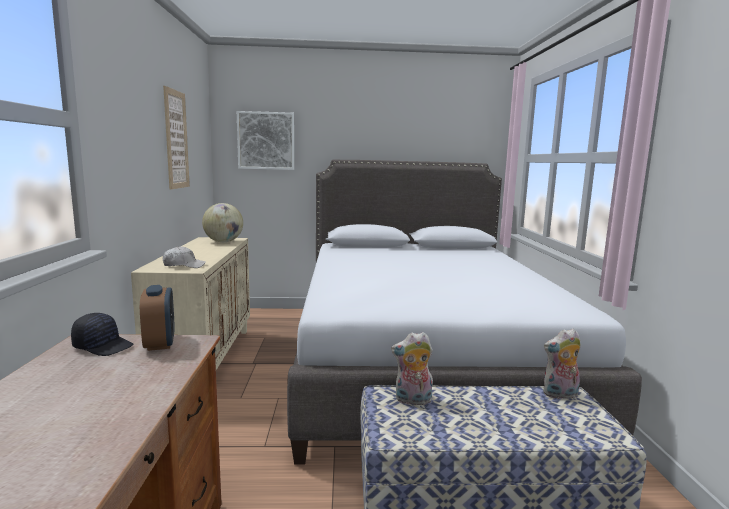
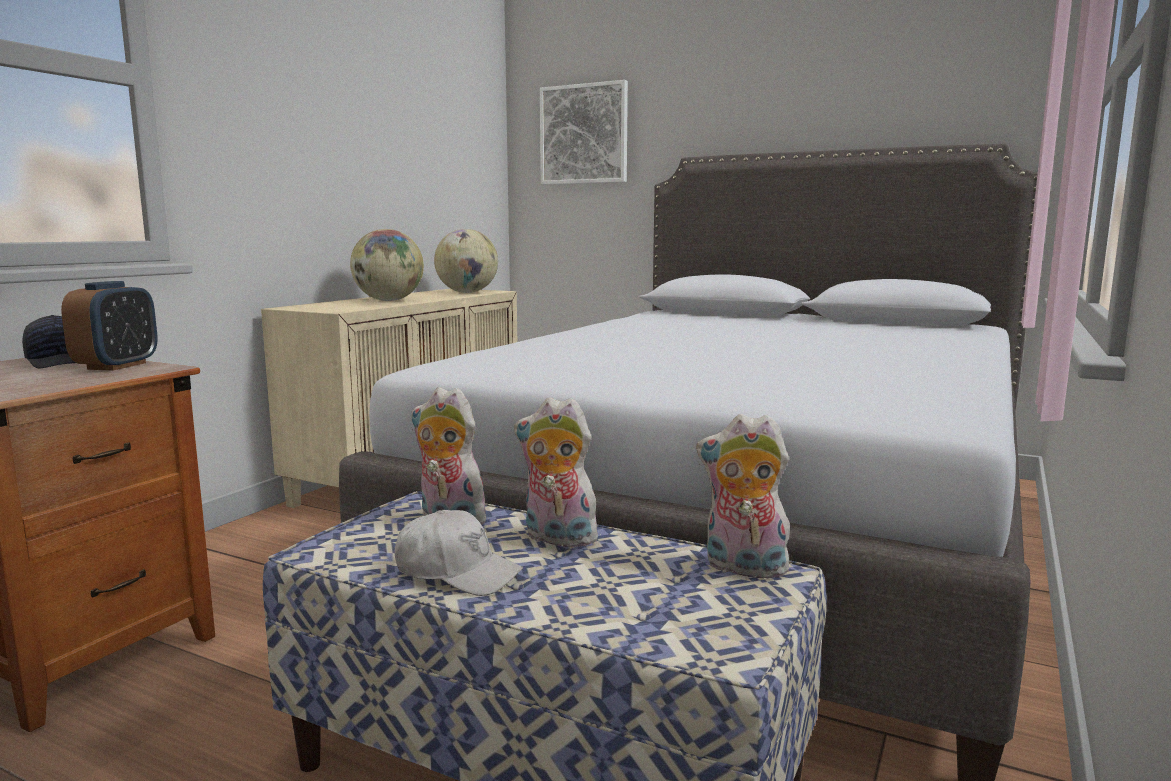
camera: 30 degrees right, 0 degrees up
(176, 140) = (401, 129): picture -> none
(184, 265) = (339, 307): white cap -> white cap (457, 573)
(197, 255) = (388, 300): none -> globe
(474, 398) = (556, 539): none -> plush toy

